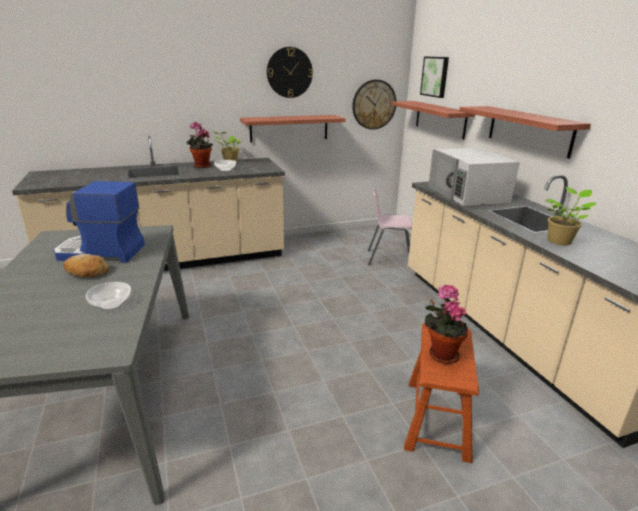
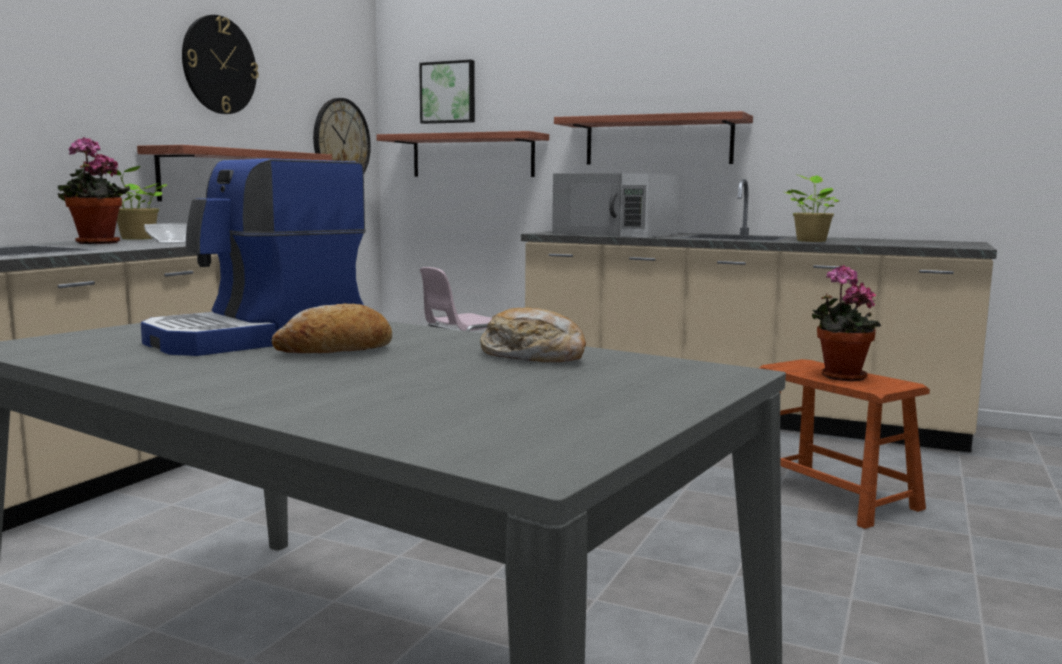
camera: 45 degrees left, 15 degrees down
(111, 304) = (533, 356): bowl -> bread

